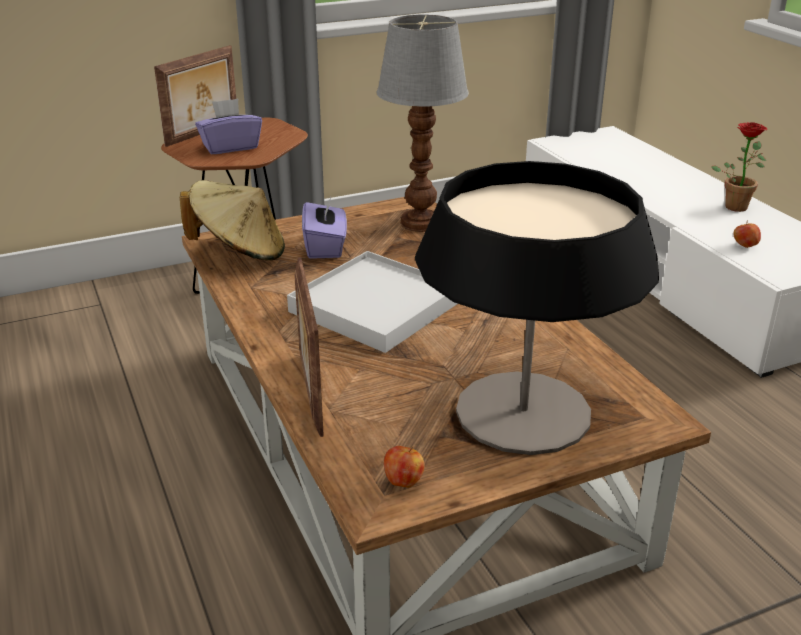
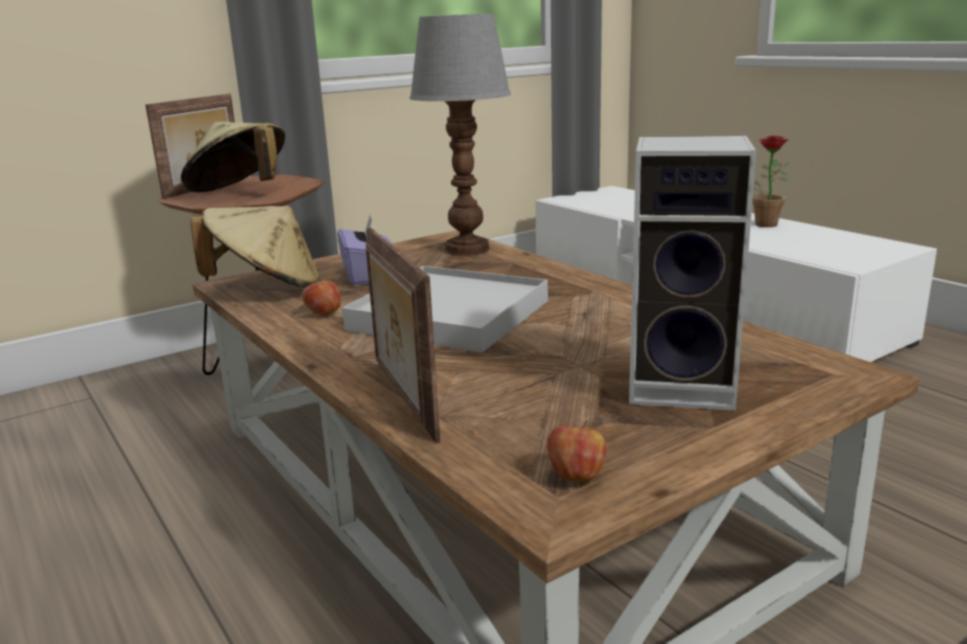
camera: 10 degrees left, 10 degrees down
(230, 147) = (239, 193): purple tissue box -> beige hat
(523, 412) = (685, 386): table lamp -> speaker
(744, 246) = (796, 248): apple -> apple (324, 314)

